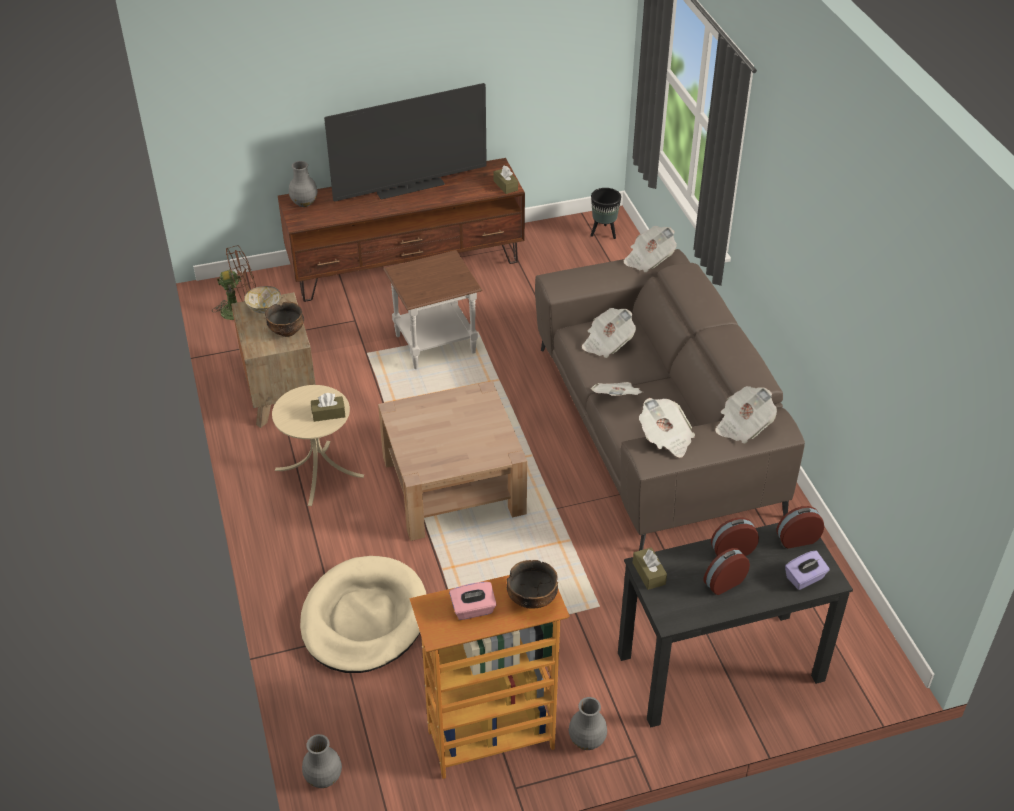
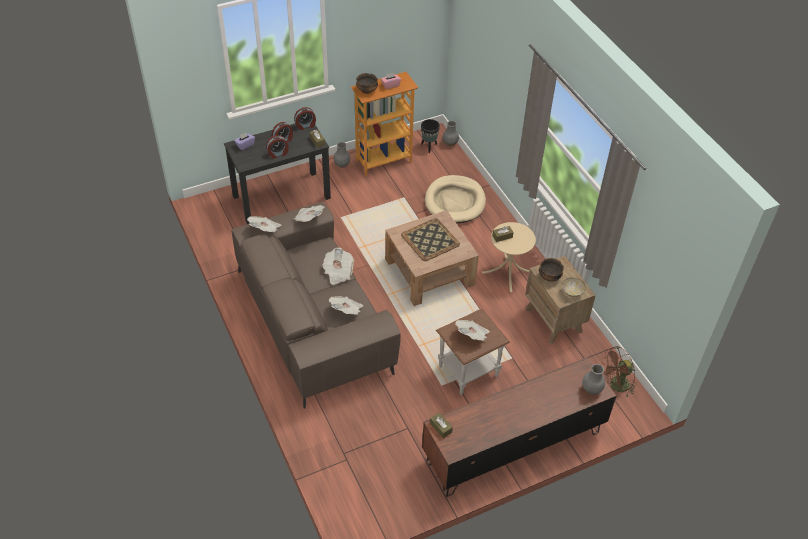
camera: 170 degrees right, 5 degrees up
(410, 189) = (515, 414): television -> none
(450, 435) = (431, 240): none -> tray
(603, 233) = (360, 505): black planter -> black planter (429, 146)
(648, 260) = (321, 348): newspaper -> newspaper (472, 335)
(796, 538) = (246, 161): alarm clock -> alarm clock (305, 126)

